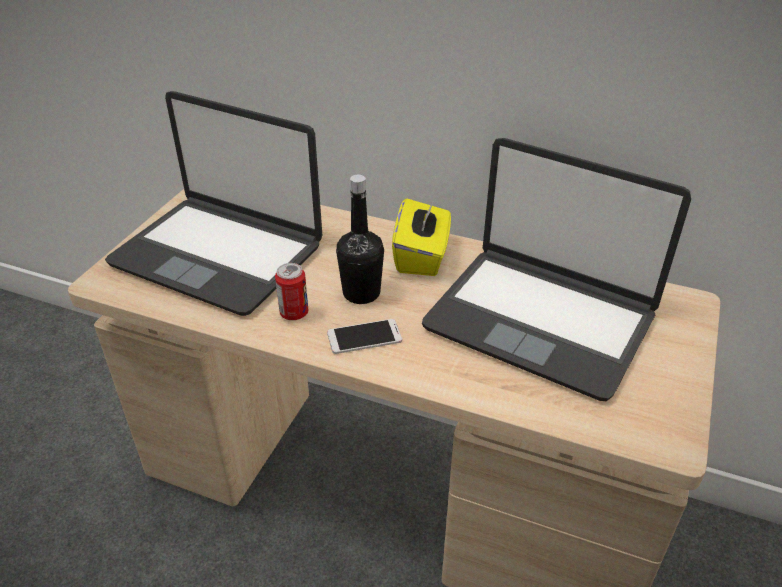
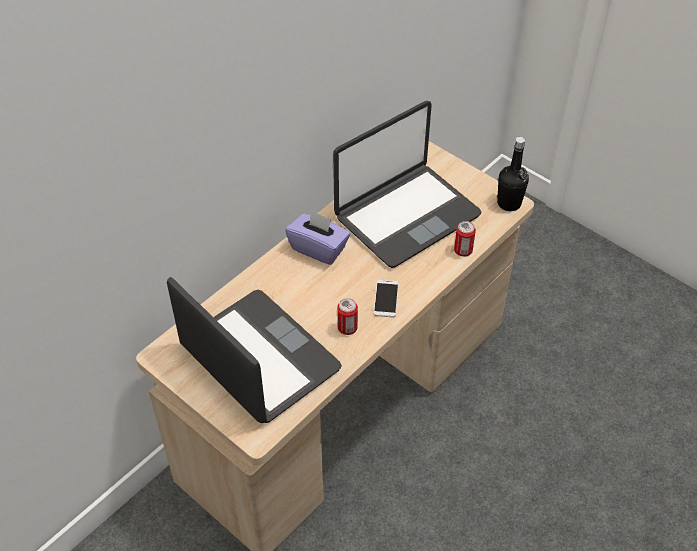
camera: 70 degrees left, 10 degrees up
(219, 254) = (258, 358): laptop -> laptop turned 90 degrees counterclockwise
(361, 293) = (342, 289): black bottle -> black bottle (509, 203)
(421, 256) = (318, 248): yellow tissue box -> purple tissue box
(511, 400) = (463, 251): none -> can

